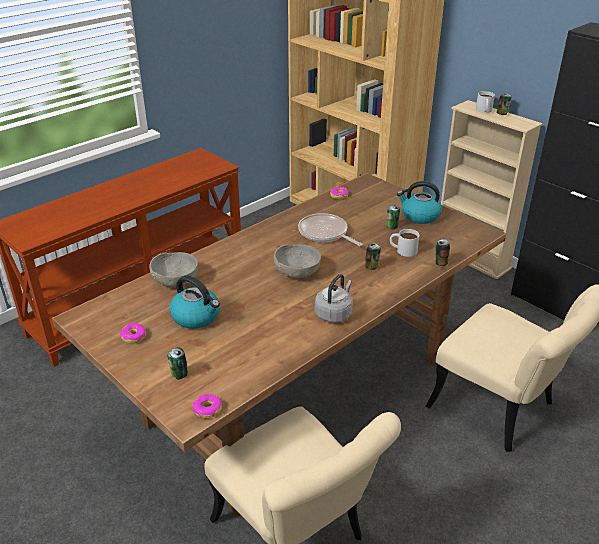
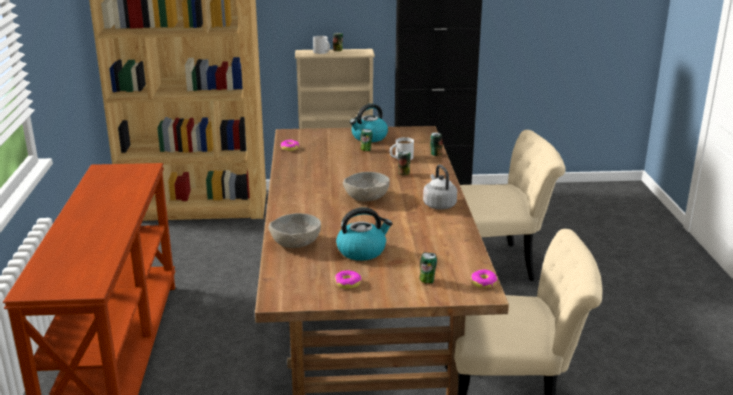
camera: 50 degrees left, 10 degrees down
(325, 233) = (332, 171): frying pan -> none

